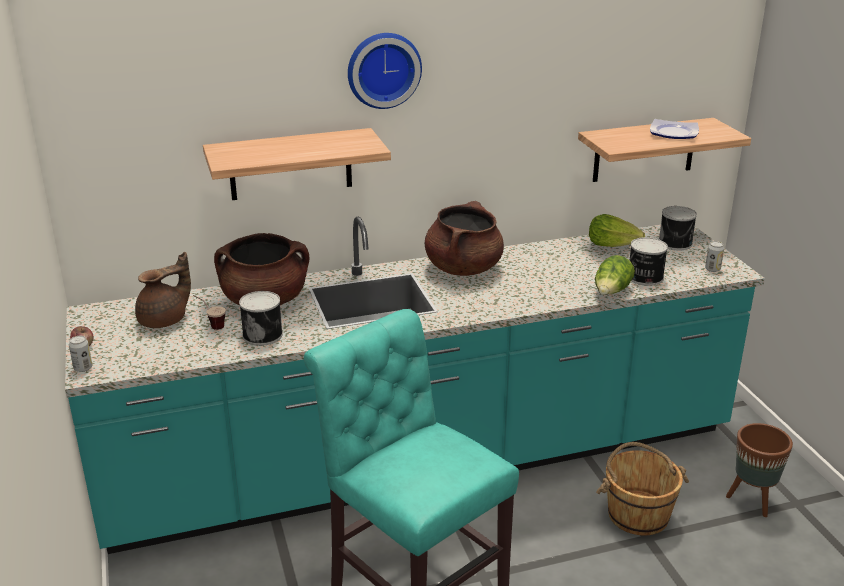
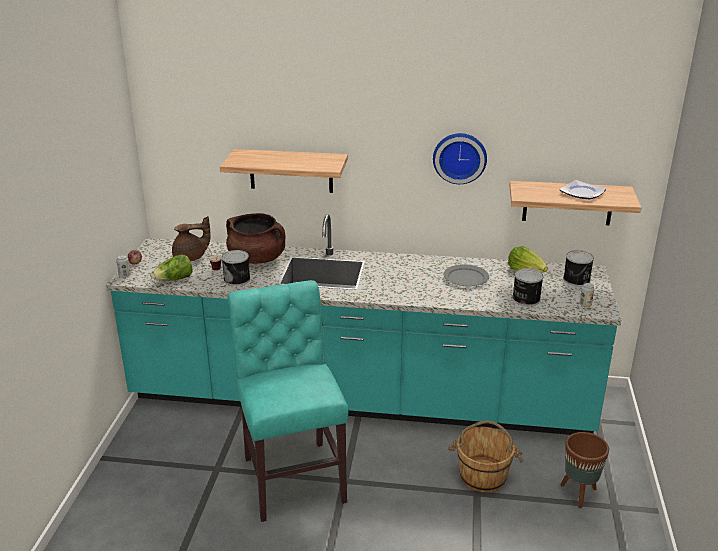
camera: 25 degrees right, 0 degrees up
(383, 69) = (357, 114): wall clock -> wall clock (459, 157)
(463, 268) = (401, 265): brown cooking pot -> none
(554, 267) = (466, 278): none -> grey plate
(611, 292) = (490, 303): lettuce -> lettuce (174, 279)

